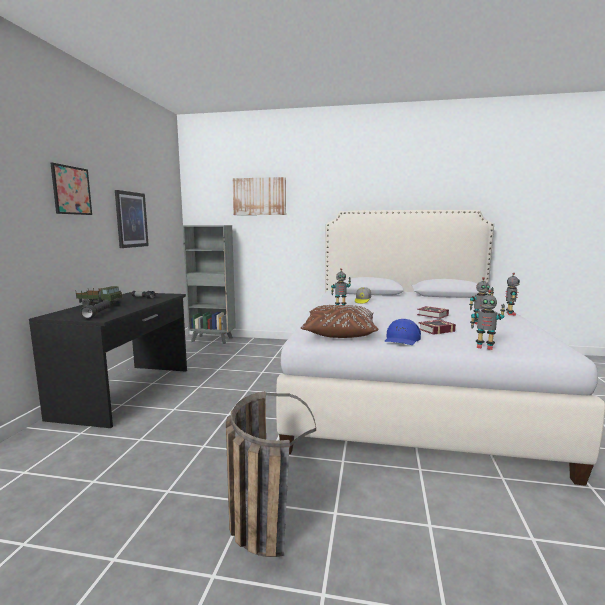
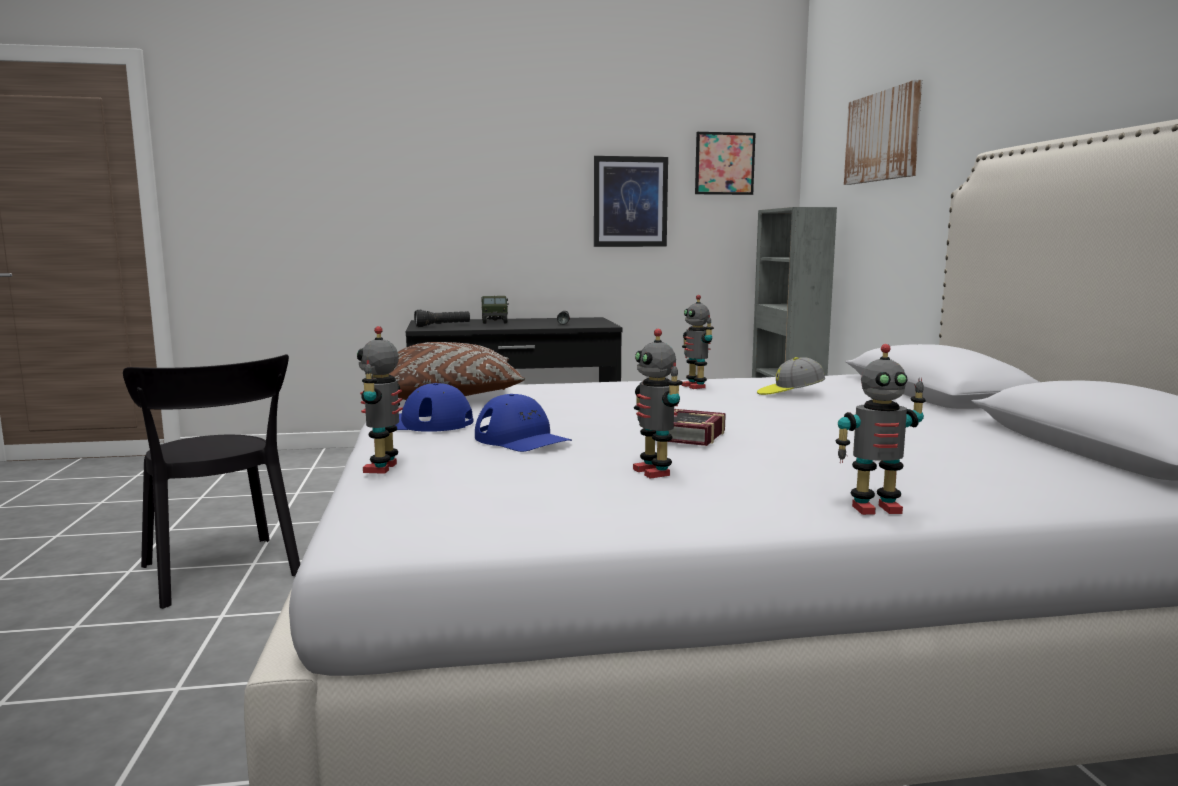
camera: 70 degrees right, 0 degrees up
(71, 190) = (504, 163): picture -> picture (724, 163)
(258, 516) = (222, 573): basket -> black chair
(434, 330) = (522, 439): book -> blue cap

